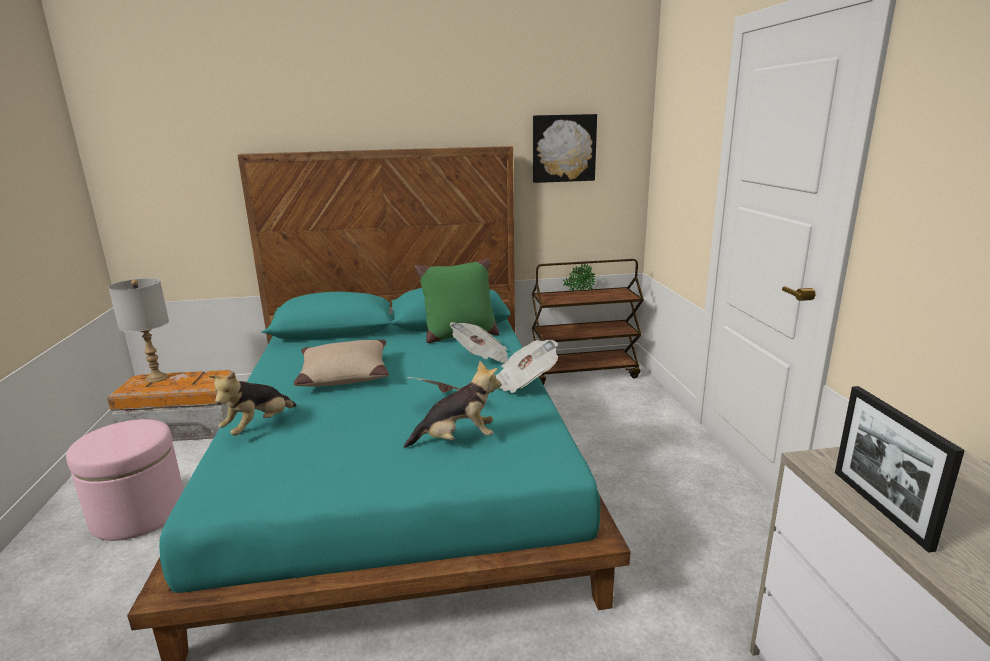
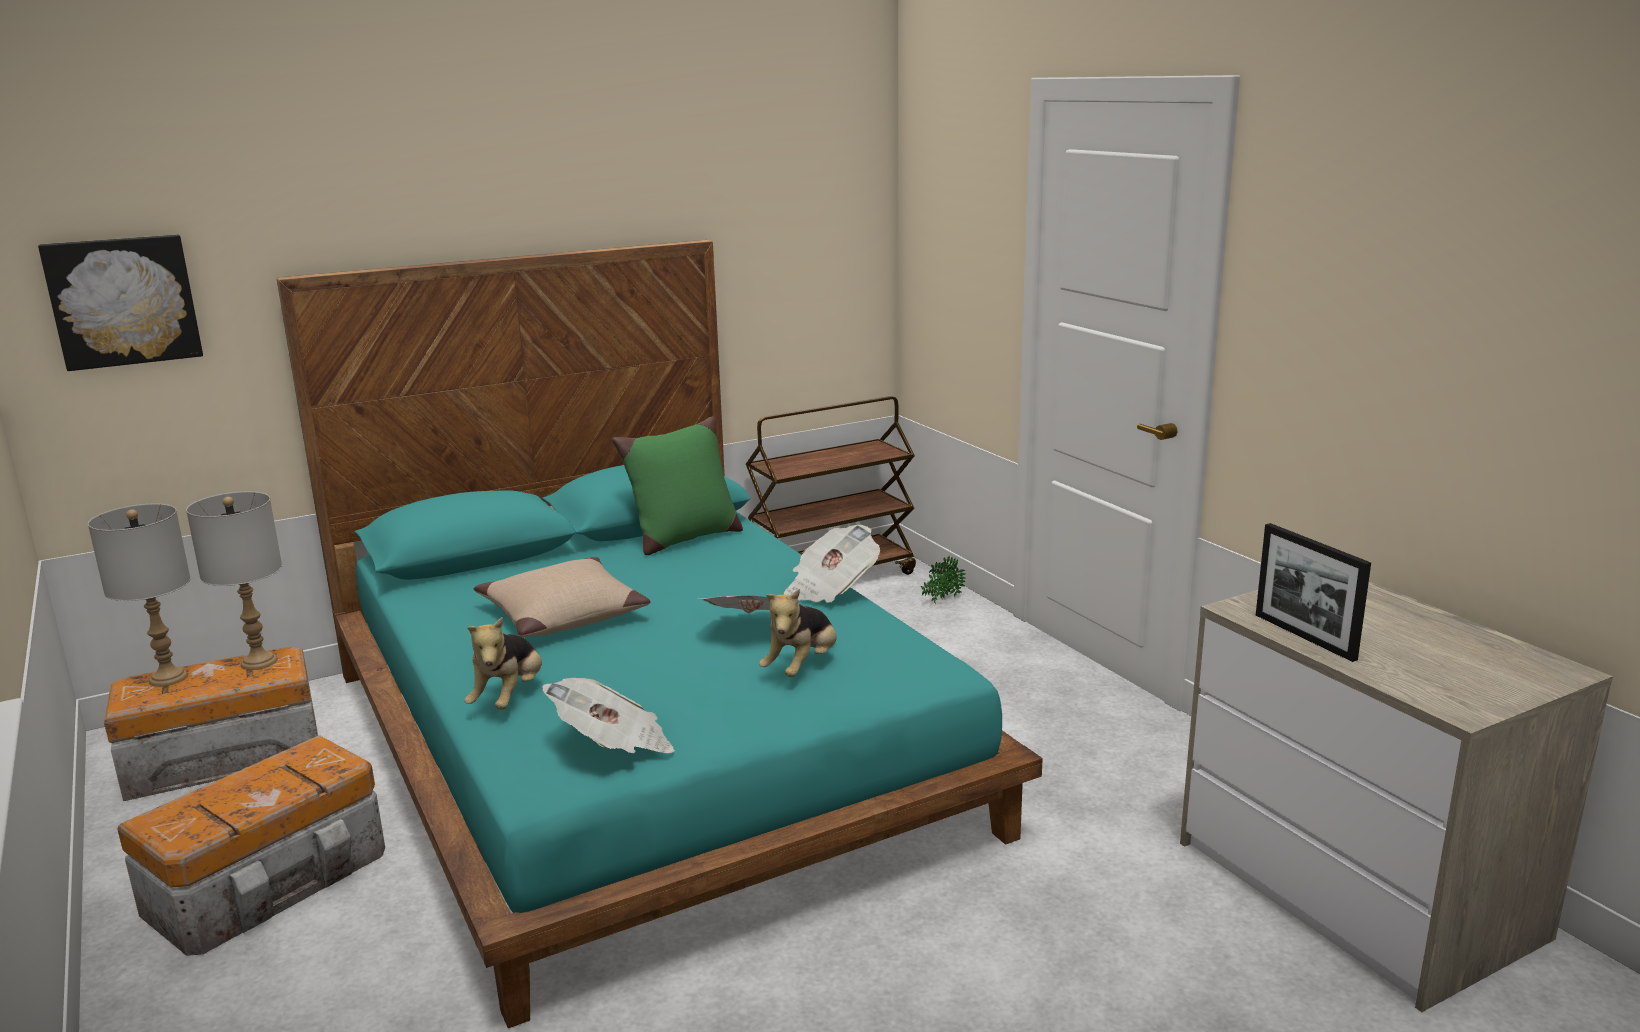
camera: 20 degrees left, 0 degrees up
(139, 513) = (273, 882): pink ottoman -> storage box
(205, 376) = (259, 662): none -> grey table lamp
(457, 440) = (802, 667): plush toy -> plush toy turned 150 degrees clockwise
(481, 358) = (744, 565): newspaper -> newspaper (614, 746)
(563, 148) = (779, 238): picture -> picture (123, 301)
(578, 292) = (815, 454): potted plant -> potted plant (941, 600)

